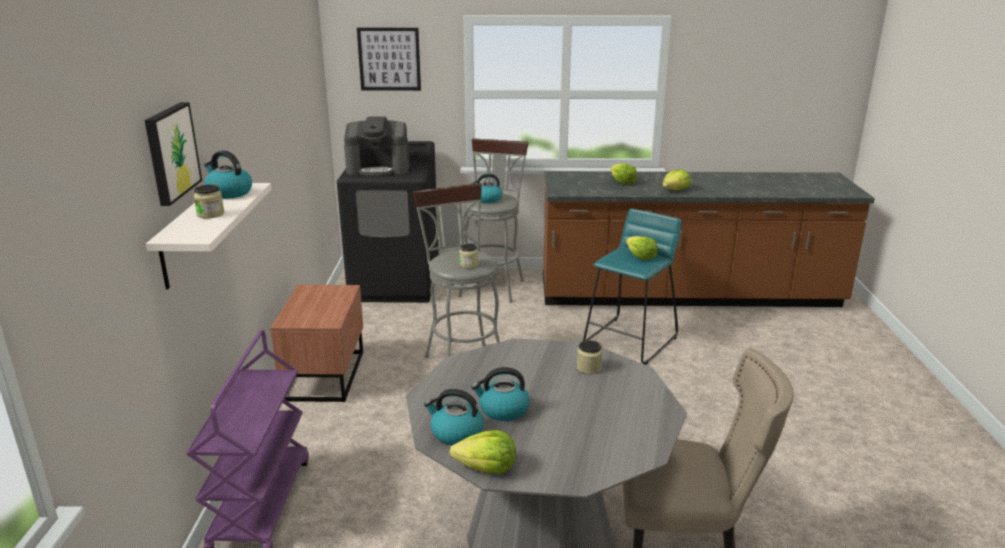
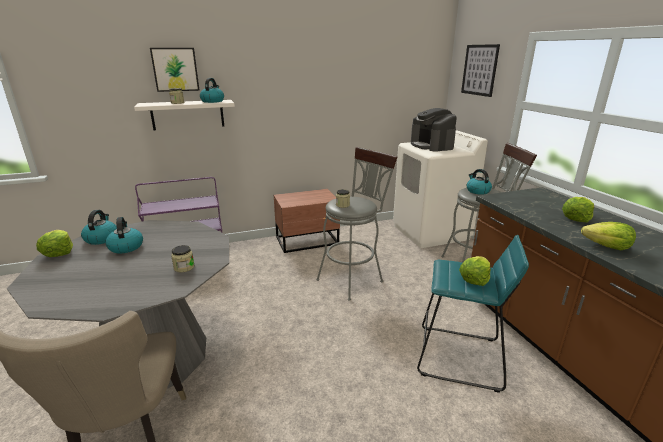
camera: 70 degrees right, 0 degrees up
(395, 285) = (431, 232): black washing machine -> white washing machine

